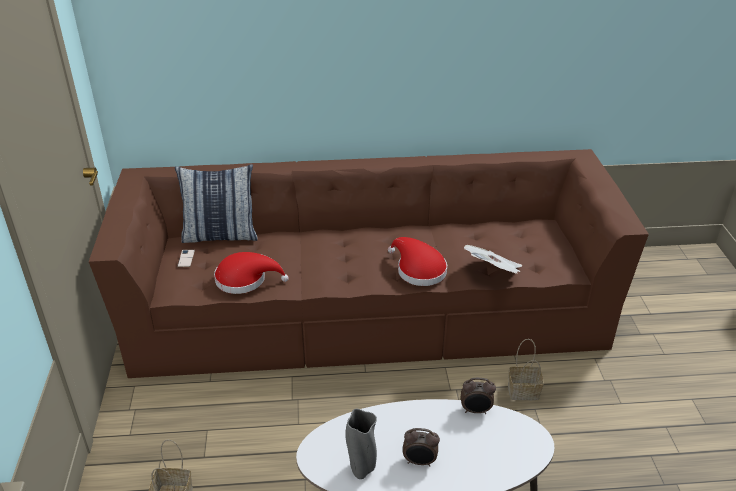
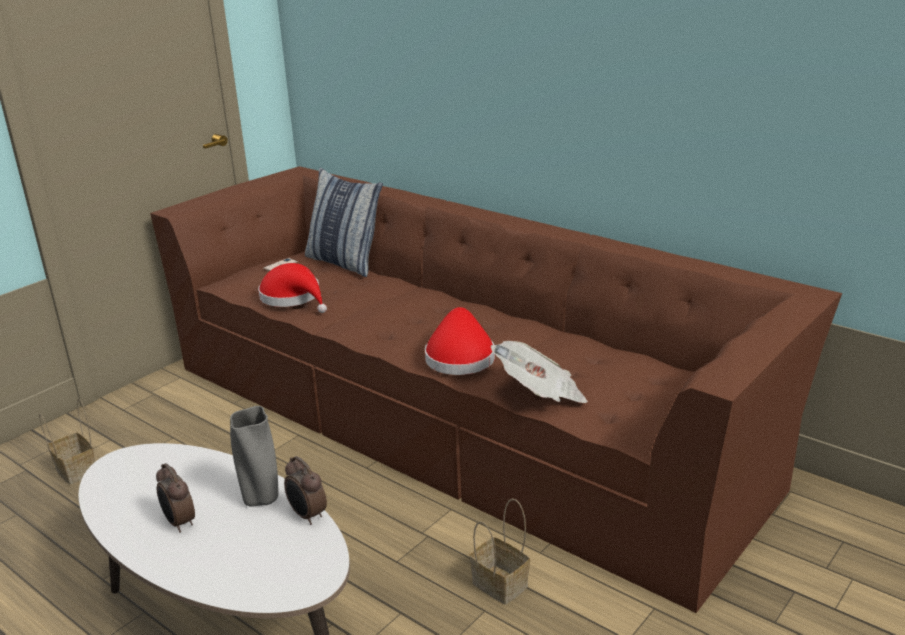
camera: 45 degrees right, 10 degrees down
(362, 470) = (127, 496): grey vase -> grey vase (261, 500)

